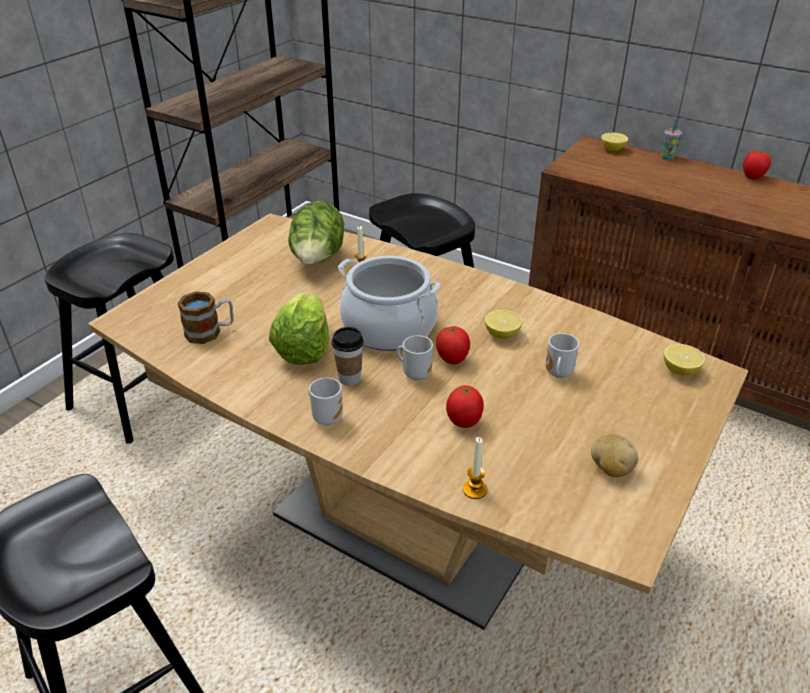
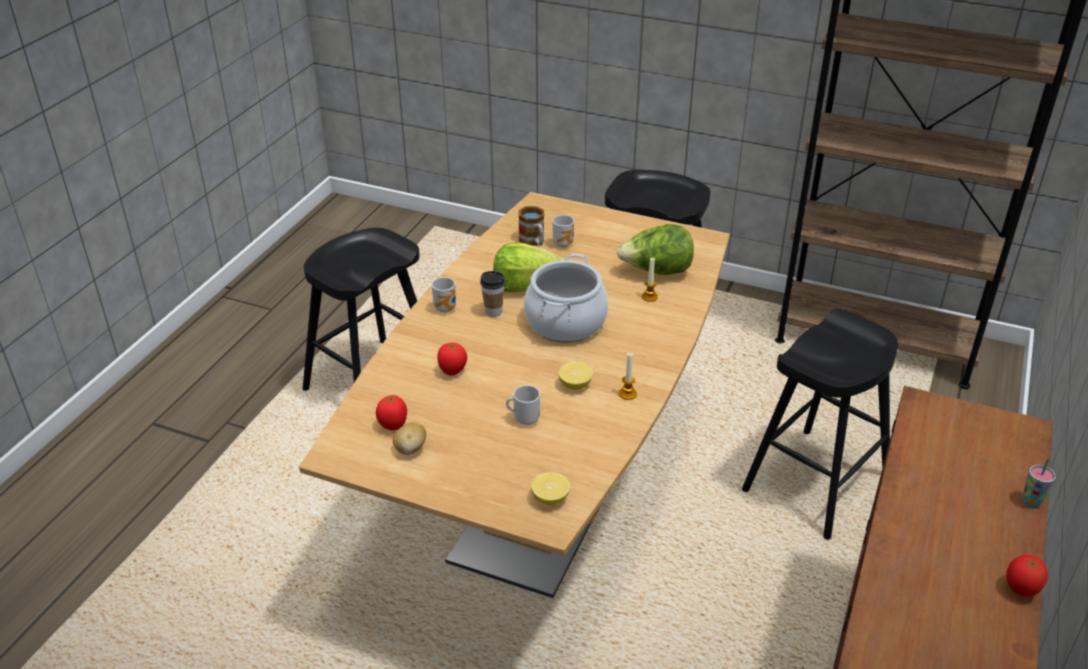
camera: 80 degrees right, 0 degrees up
(416, 374) = (507, 342): mug -> mug (564, 244)
(452, 360) = (529, 360): tomato -> tomato (393, 426)
(474, 490) = (382, 381): candle -> candle (627, 394)
(612, 149) = (1020, 447): lemon -> none

